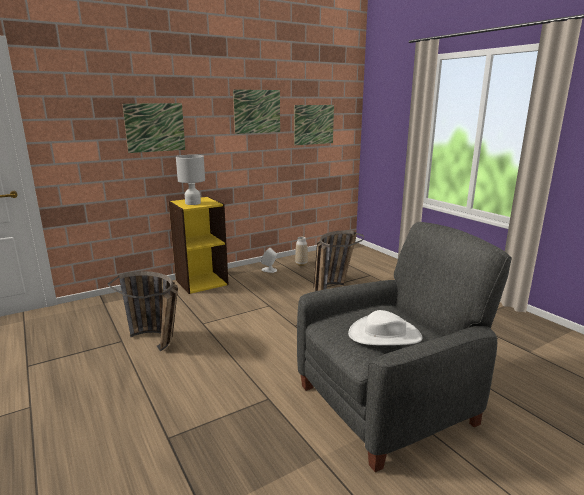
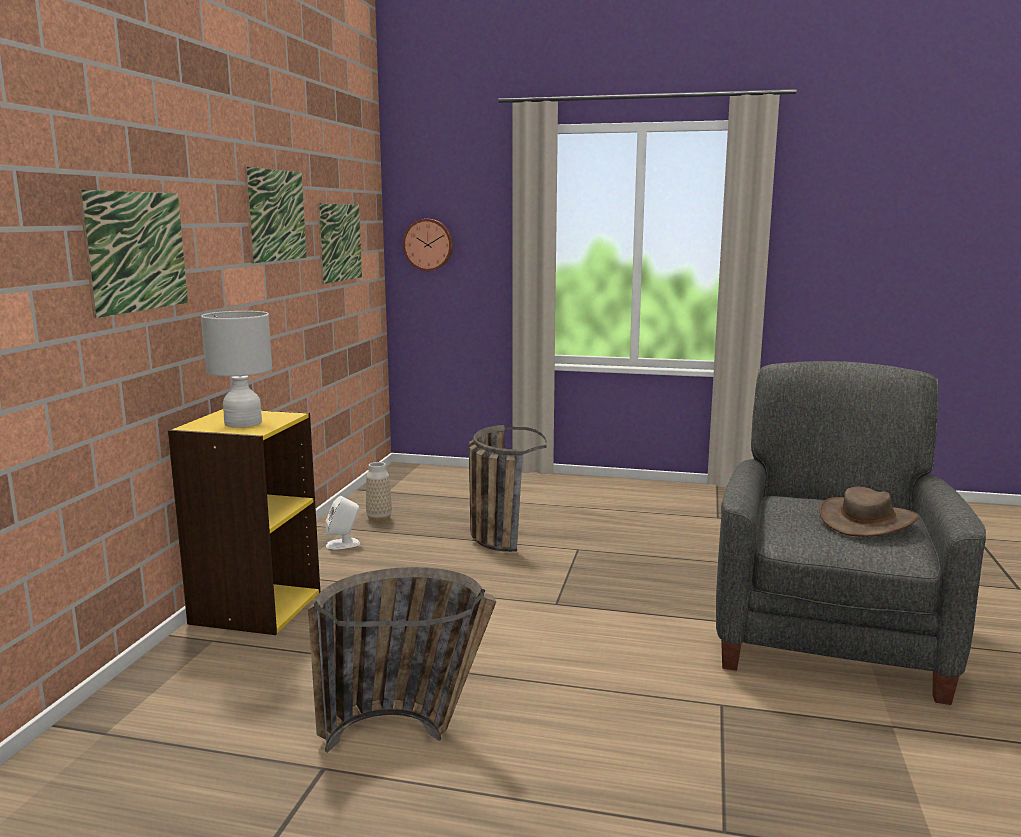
camera: 45 degrees left, 5 degrees down
(378, 127) = (428, 244): none -> wall clock
(384, 335) = (867, 521): white hat -> brown hat

